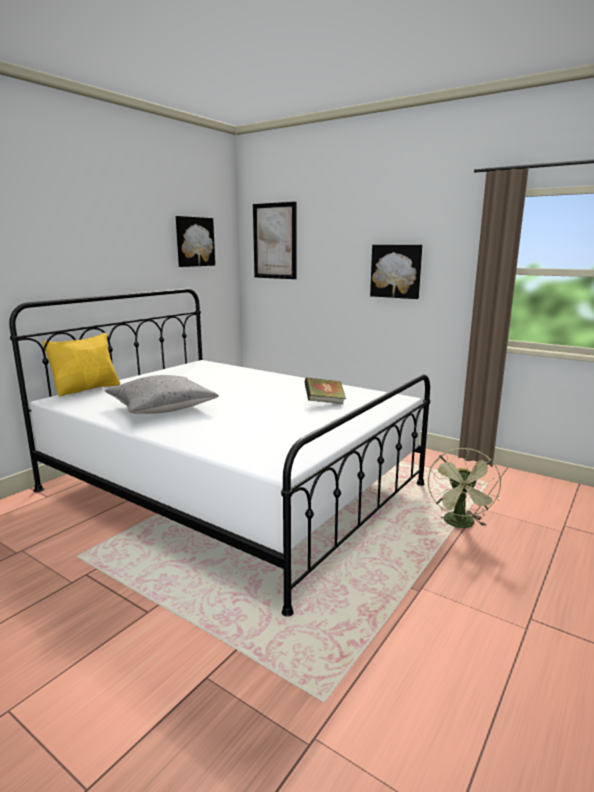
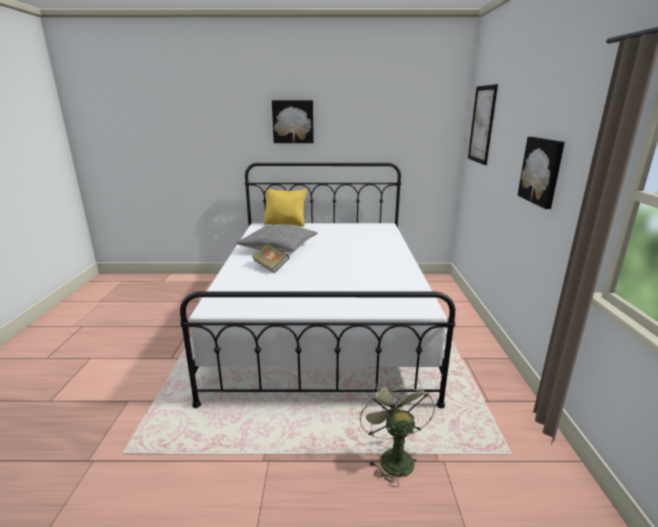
camera: 55 degrees right, 5 degrees up
(194, 242) = (409, 123): picture -> picture (293, 122)
(324, 402) = (362, 284): book -> book (271, 267)
(460, 525) = (393, 456): green fan -> green fan turned 105 degrees clockwise

